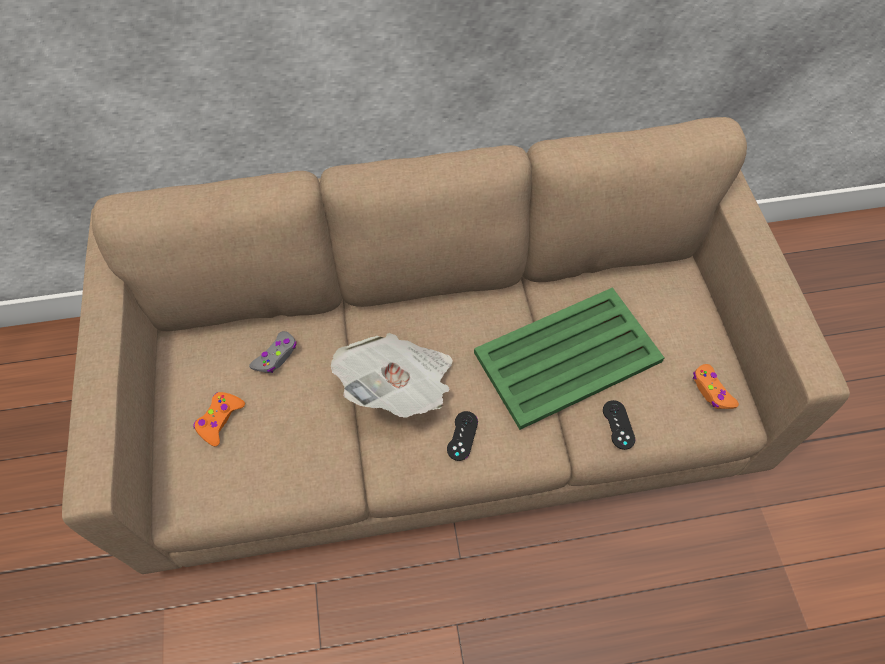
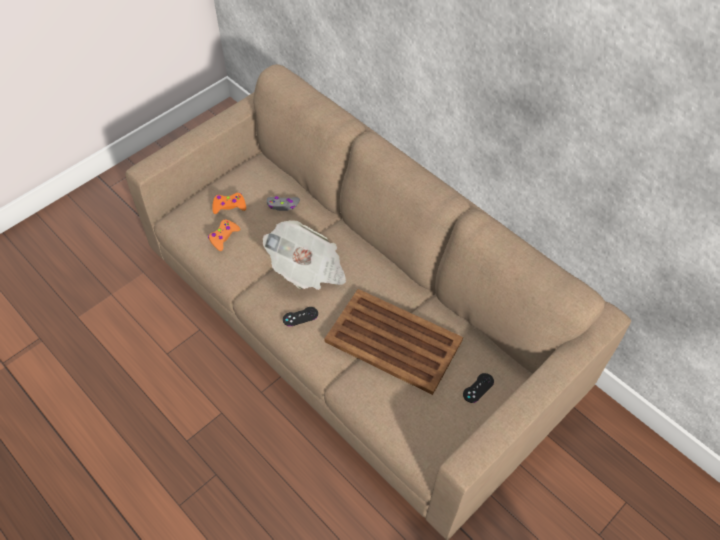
camera: 55 degrees right, 5 degrees down
(569, 357) = (394, 342): green tray -> brown tray
(618, 424) = (368, 393): black game controller -> black game controller (478, 388)
(711, 391) = (434, 434): orange game controller -> orange game controller (223, 237)

